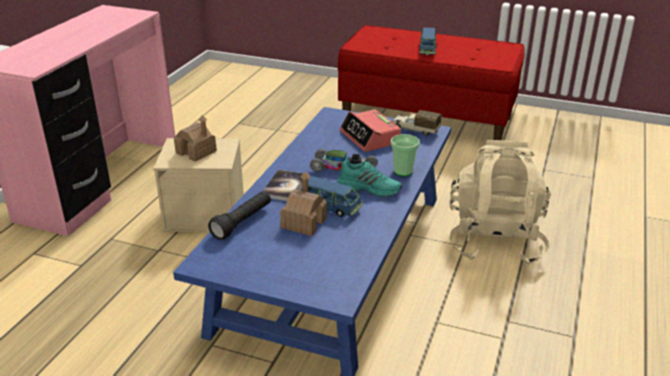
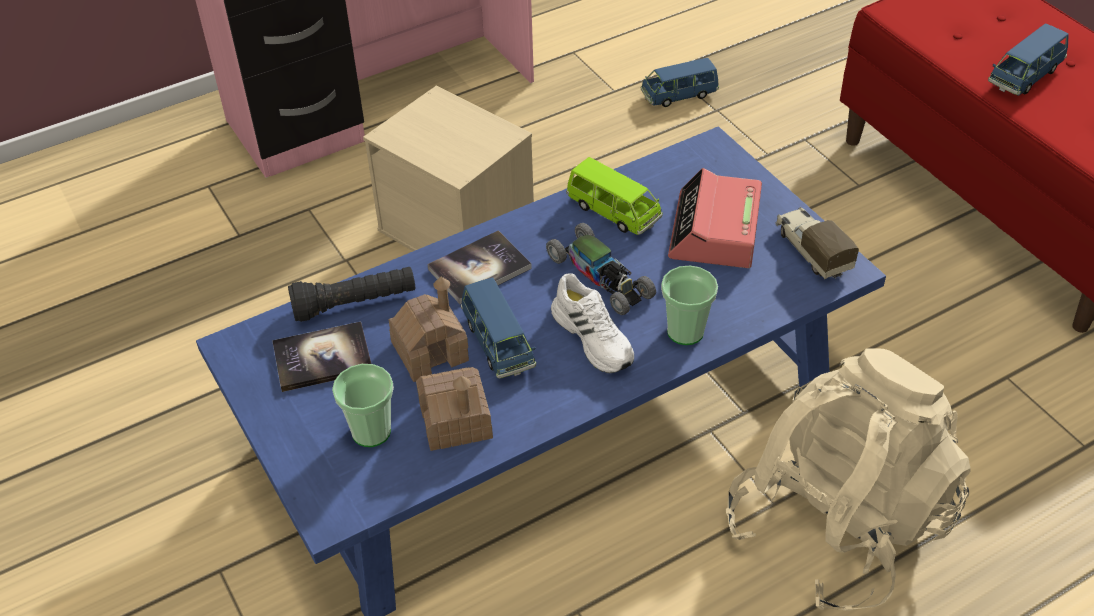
camera: 40 degrees right, 15 degrees up
(196, 152) = (445, 133): toy house -> toy house (456, 421)
(253, 130) = (679, 95): none -> blue toy car
(254, 248) = (322, 358): none -> book
(316, 261) = (371, 431): none -> cup
(319, 147) = (613, 212): none -> green toy car
(369, 188) = (594, 337): turquoise shoe -> white shoe

